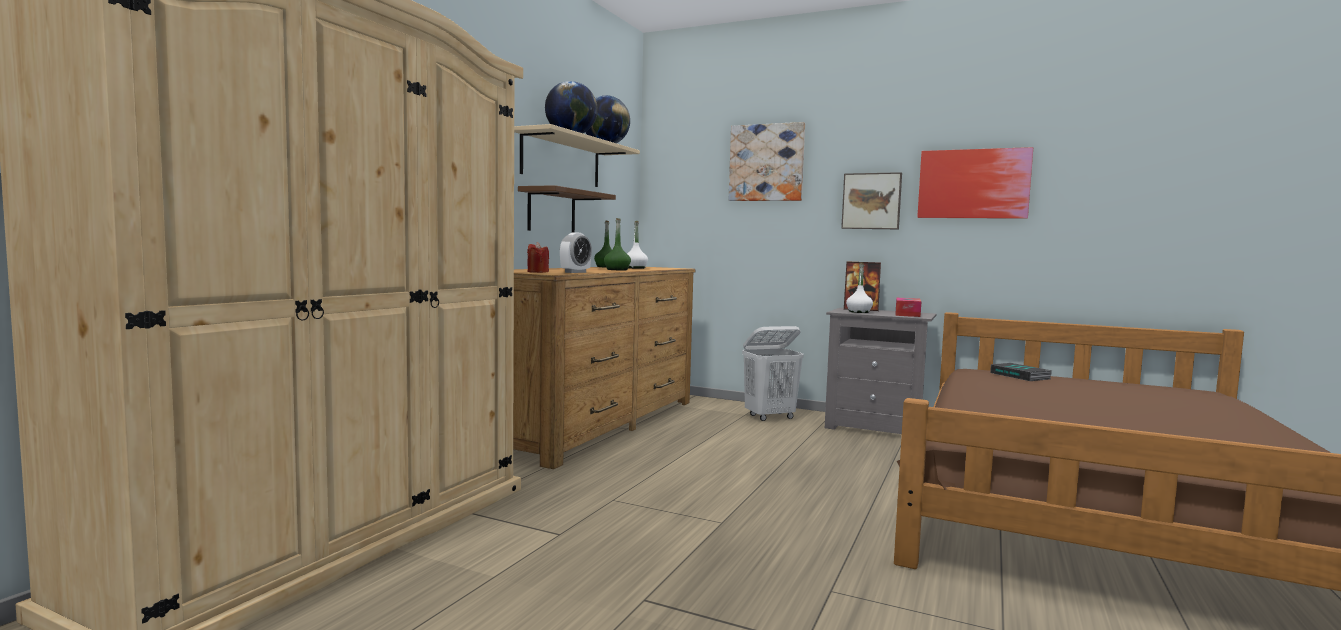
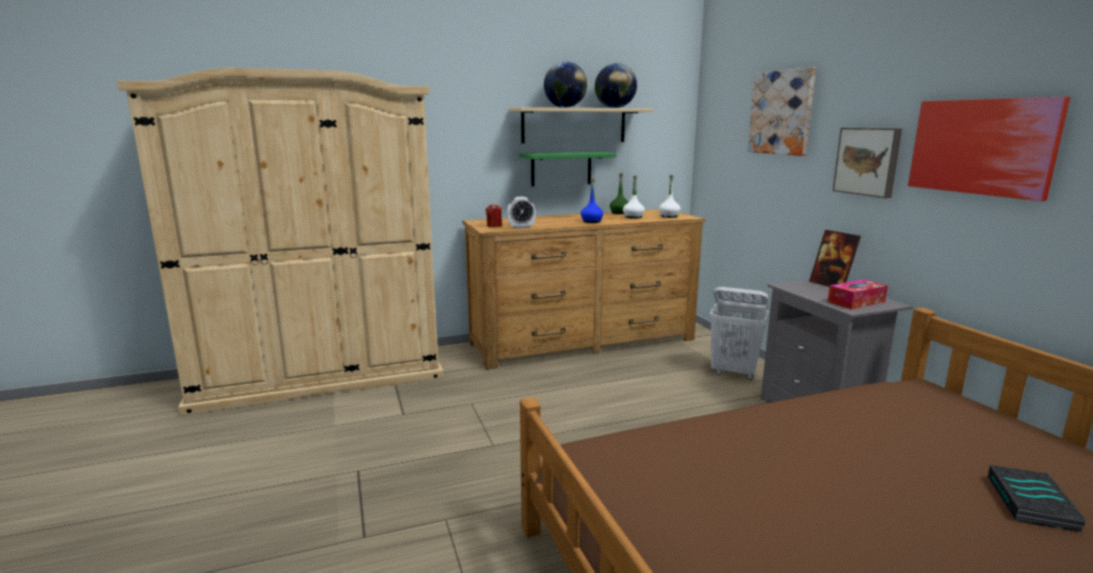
camera: 45 degrees right, 10 degrees up
(551, 211) = (561, 168): brown shelf -> green shelf
(617, 270) = (591, 221): green bottle -> blue bottle
(859, 312) = (807, 289): white bottle -> white bottle (669, 216)
(1021, 376) = (945, 410): book -> book (1033, 504)

